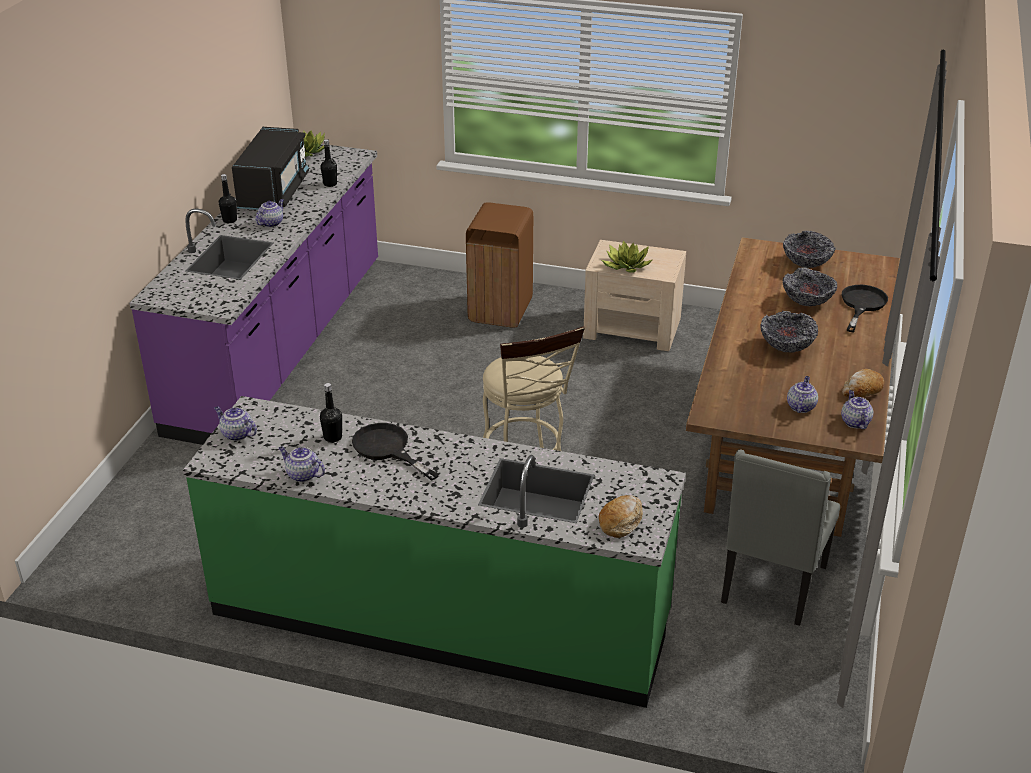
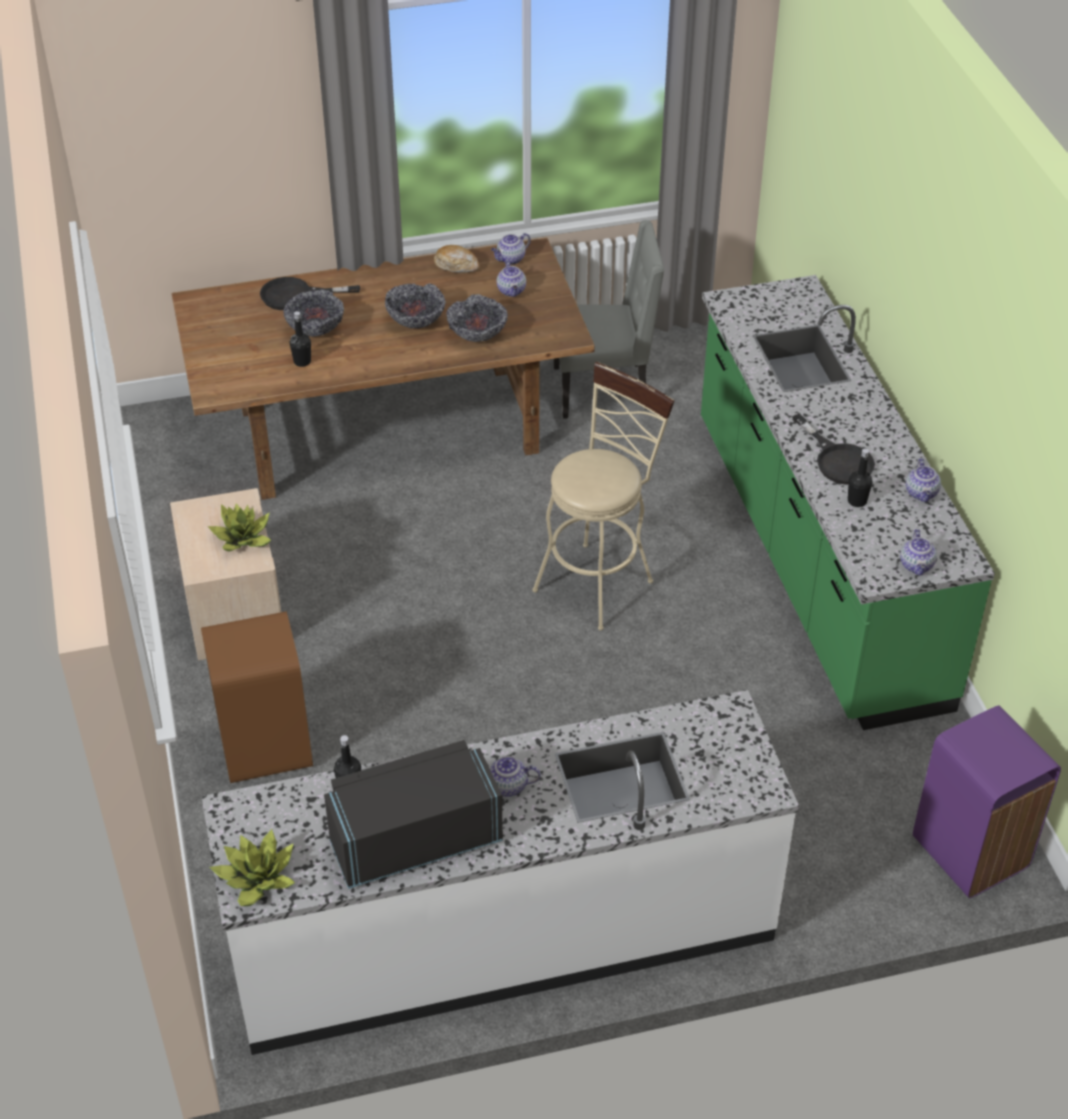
camera: 120 degrees left, 10 degrees up
(104, 550) = (969, 853): none -> purple trash can
(230, 220) = (532, 837): black bottle -> black bottle (302, 361)
(281, 346) = (502, 937): purple counter -> white counter
(387, 449) = (838, 460): black frying pan -> black frying pan turned 45 degrees counterclockwise
(621, 521) = (794, 304): bread -> none
(800, 406) = (512, 291): teapot -> teapot turned 90 degrees counterclockwise
(806, 264) = (230, 348): bowl -> bowl (477, 334)

